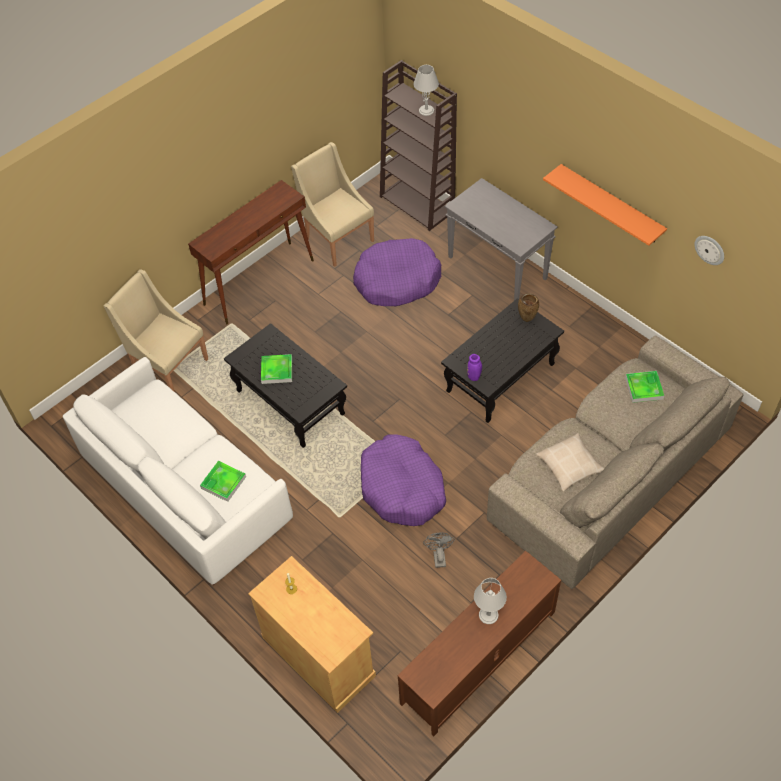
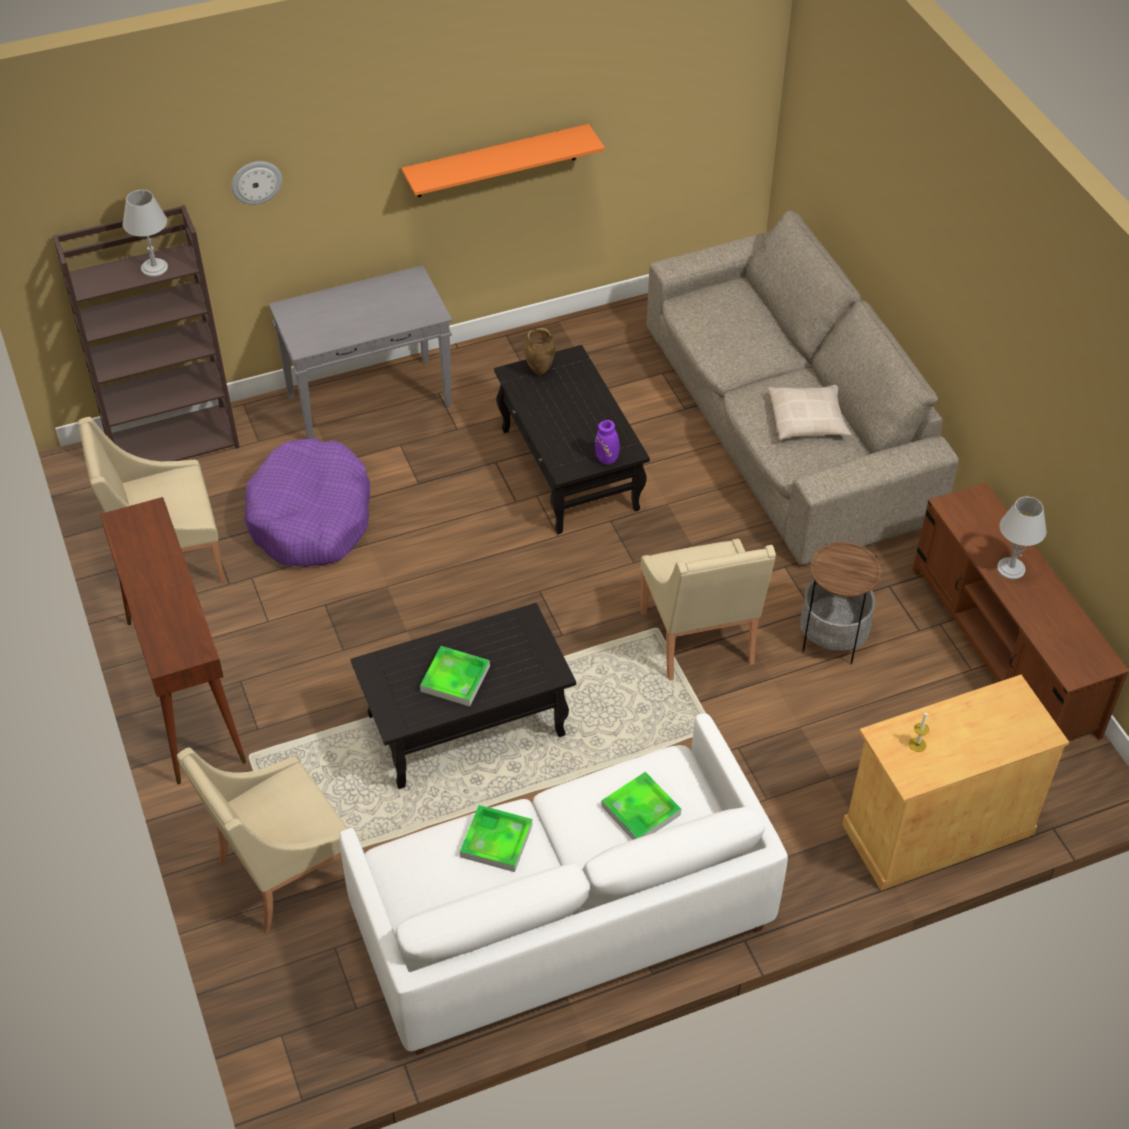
camera: 70 degrees left, 5 degrees down
(402, 488) = (700, 640): purple dog bed -> beige armchair
(438, 556) = (832, 639): grey fan -> side table
(644, 388) = (722, 309): tray -> tray (496, 841)
(710, 249) = (654, 101): wall clock -> wall clock (256, 182)

